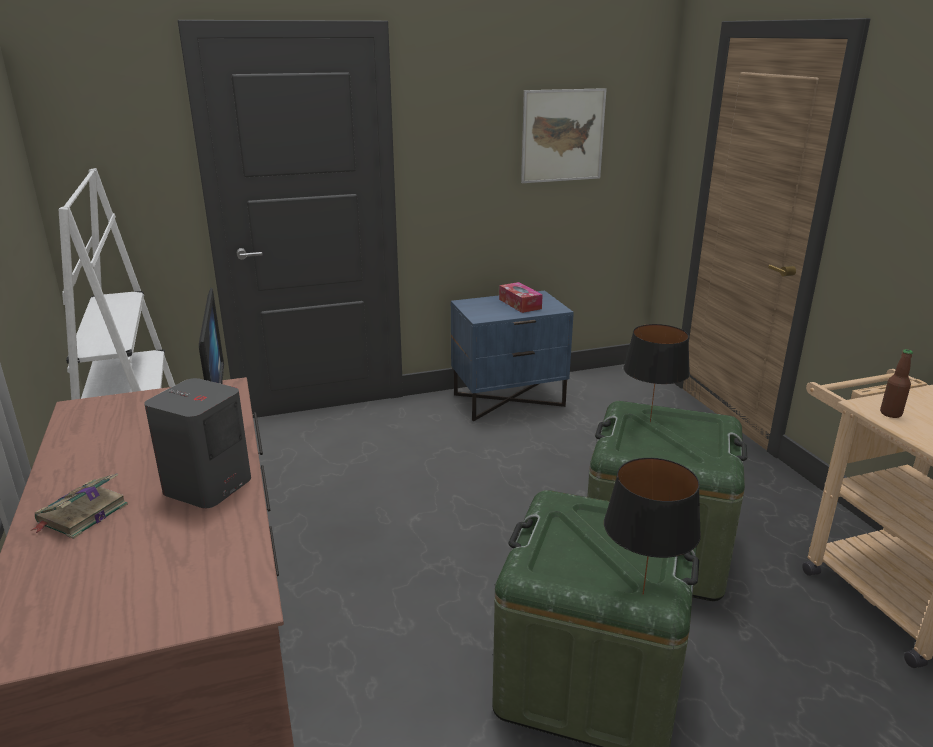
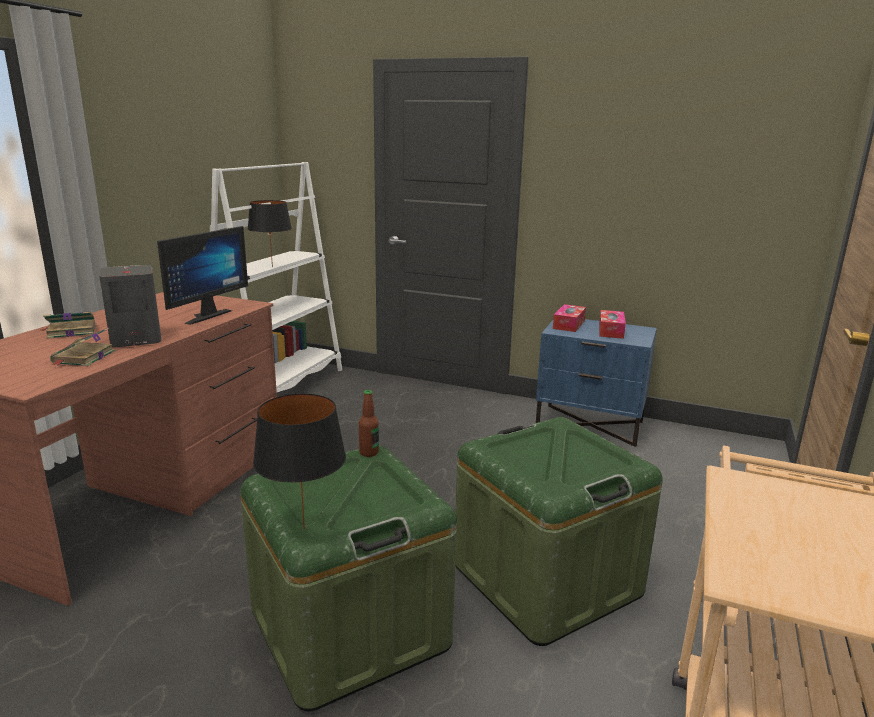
camera: 40 degrees right, 5 degrees down
(206, 538) = (83, 358): none -> book
(478, 307) = (569, 324): none -> tissue box
(562, 135) = (697, 171): picture -> none
(649, 422) = (557, 438): black table lamp -> black table lamp (271, 267)
(890, 413) = (744, 495): bottle -> bottle (369, 452)

